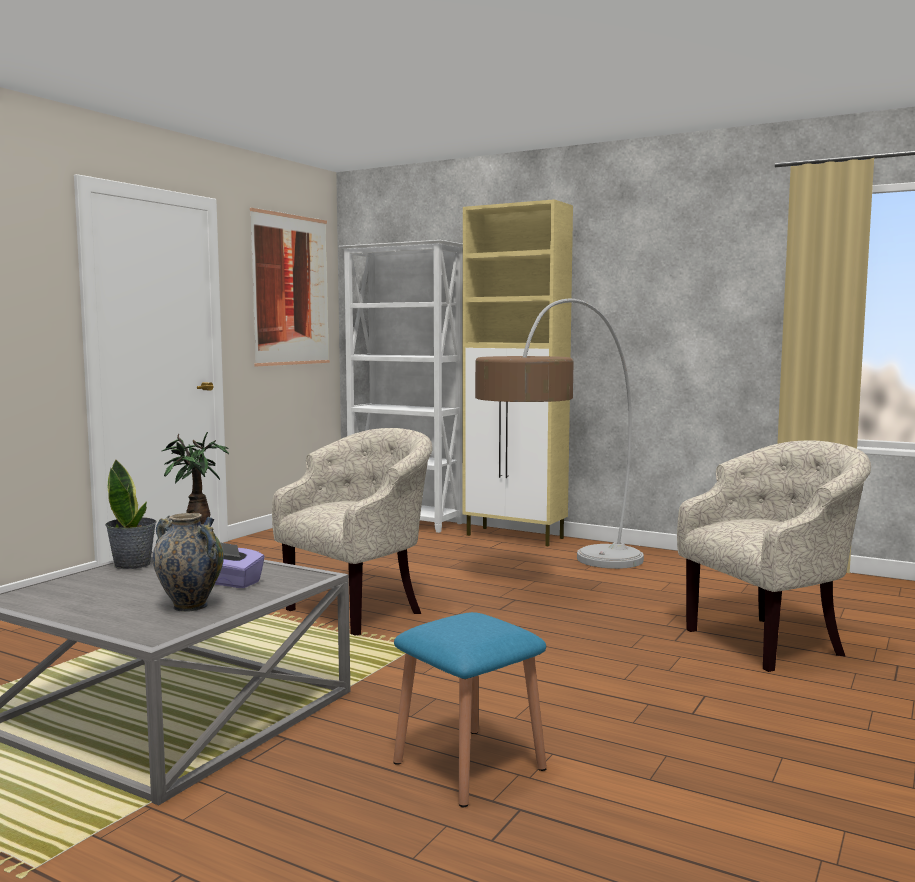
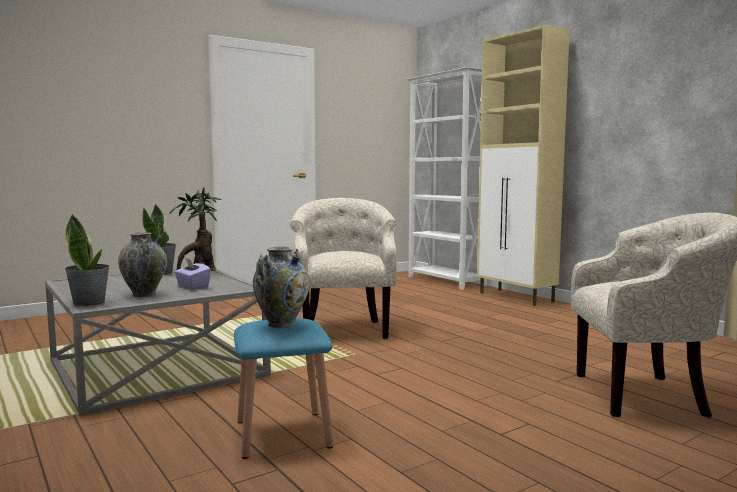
camera: 25 degrees right, 0 degrees up
(137, 631) = (89, 302): none -> potted plant
(291, 289) = (374, 112): picture -> none
(361, 610) = (344, 329): beige armchair -> beige armchair turned 75 degrees counterclockwise
(473, 625) = (282, 324): none -> vase
(561, 580) = (515, 328): floor lamp -> none

